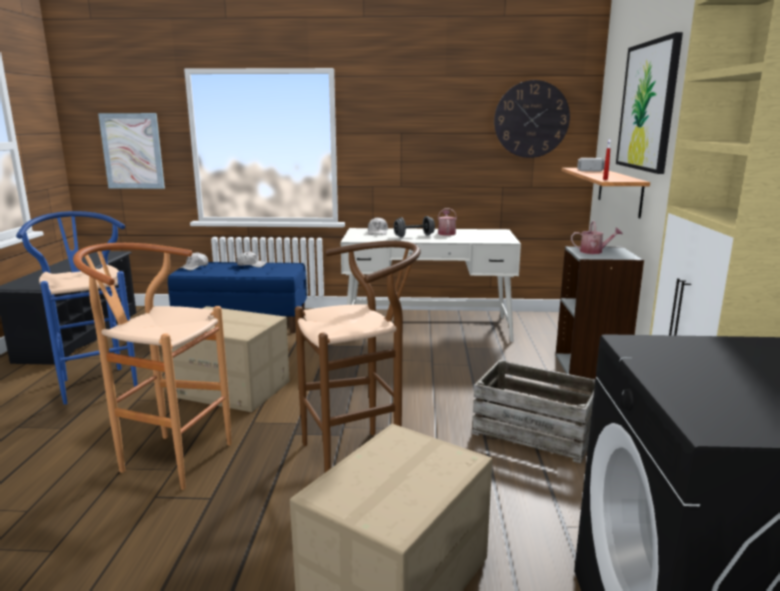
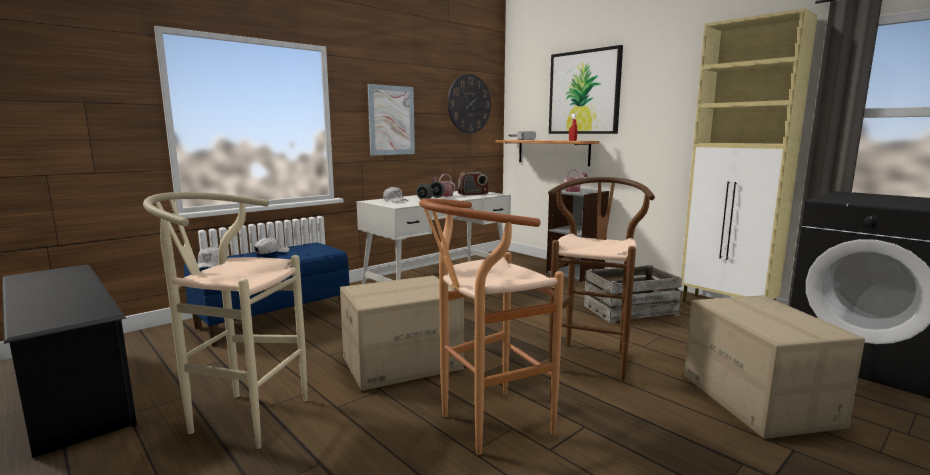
camera: 45 degrees left, 5 degrees down
(96, 381) = (239, 416): blue stool -> beige stool
(132, 151) = (71, 127): picture -> picture (391, 120)
(479, 237) = (473, 194): none -> radio

